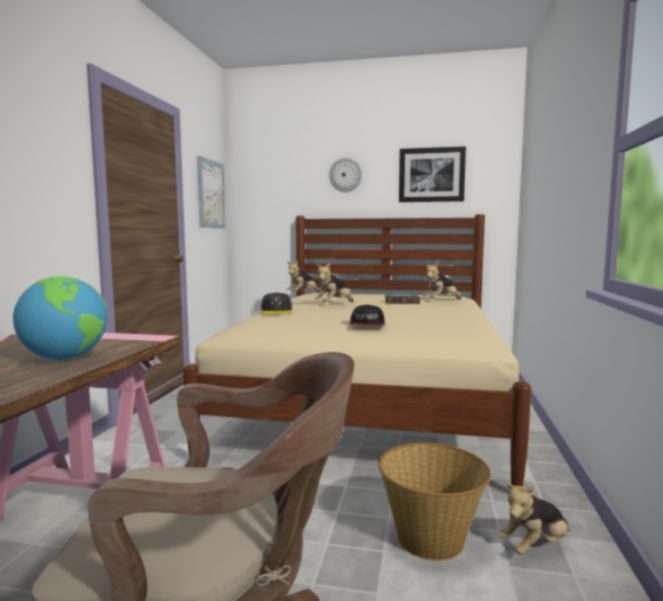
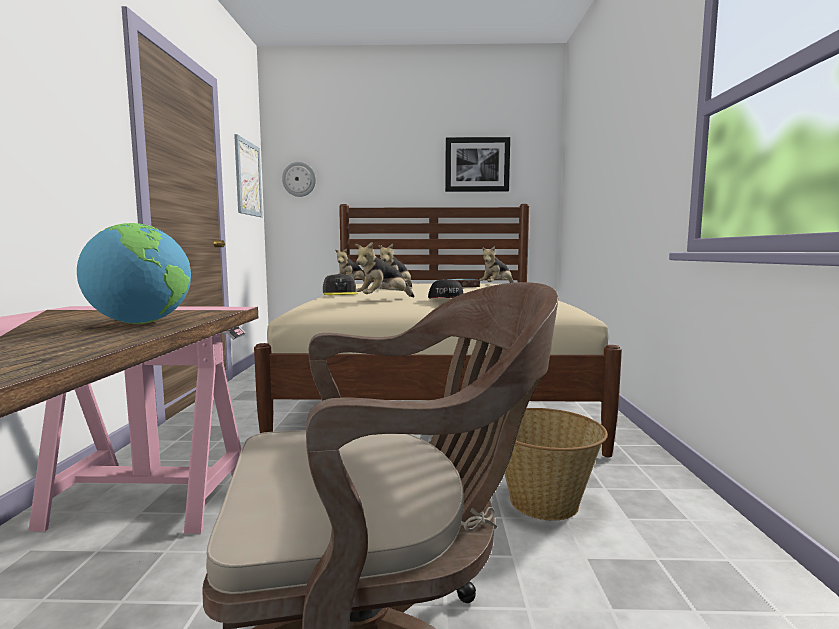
camera: 10 degrees left, 0 degrees up
(345, 175) = (390, 163): wall clock -> wall clock (299, 179)
(534, 546) = (643, 499): plush toy -> plush toy (383, 299)

